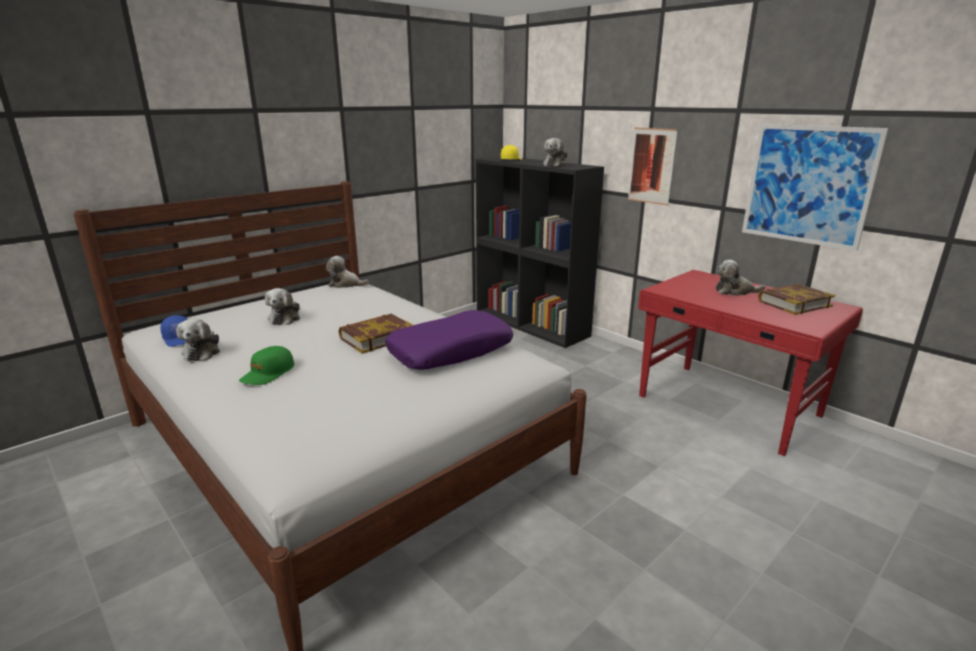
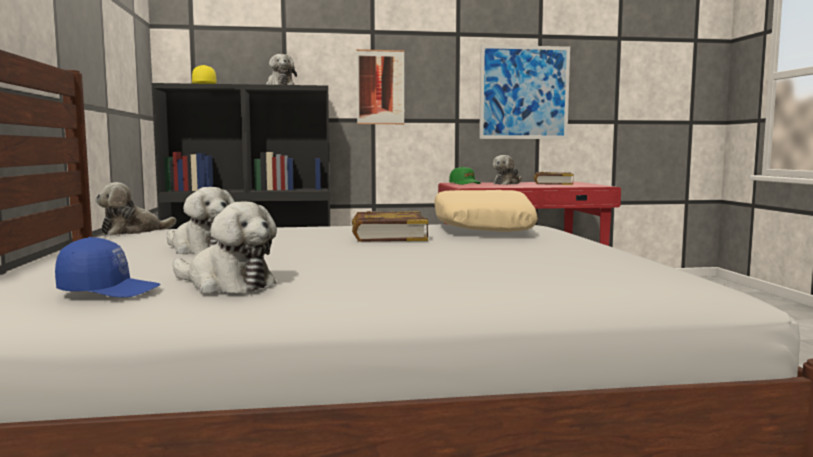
camera: 55 degrees left, 15 degrees down
(268, 373) = (417, 264): green cap -> green cap (464, 183)
(450, 351) = (479, 228): purple pillow -> beige pillow

